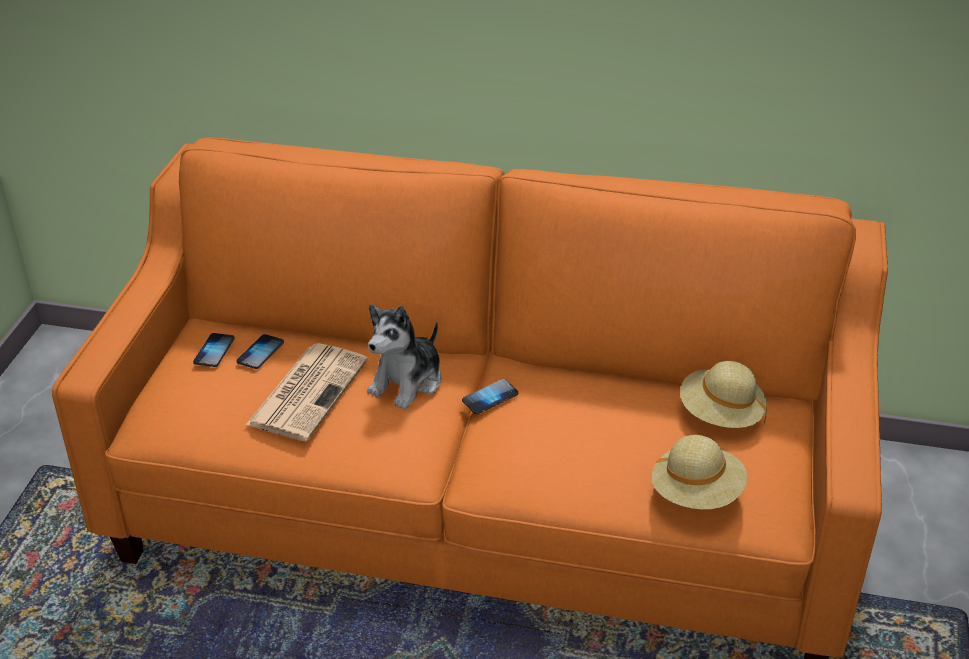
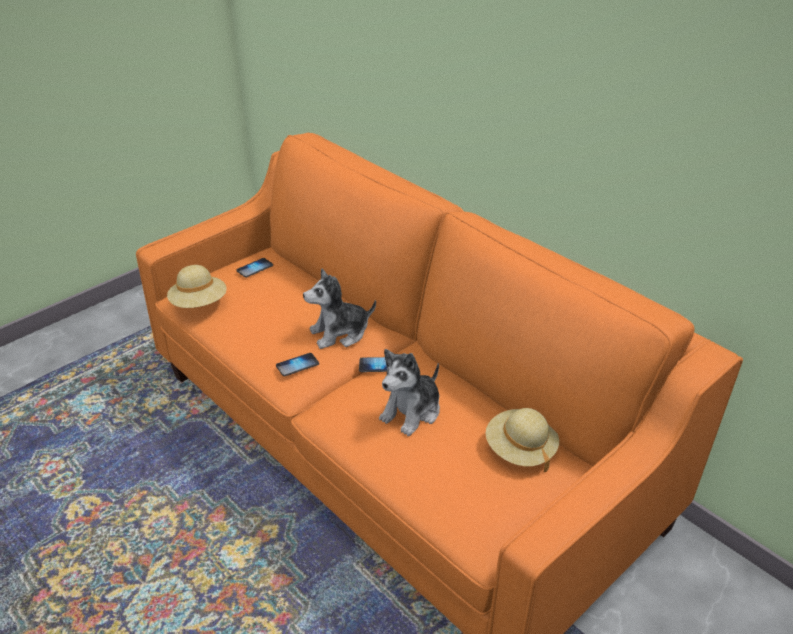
camera: 35 degrees right, 0 degrees up
(260, 352) = (276, 279): phone -> phone (297, 365)
(308, 391) = (278, 313): newspaper -> none
(581, 428) = (412, 411): none -> plush toy
(697, 493) = (443, 493): beige hat -> beige hat (199, 303)

